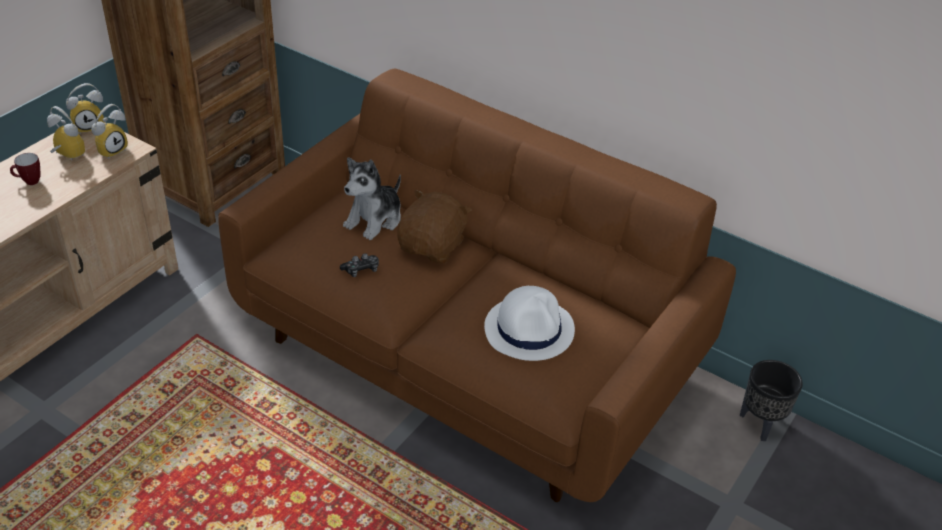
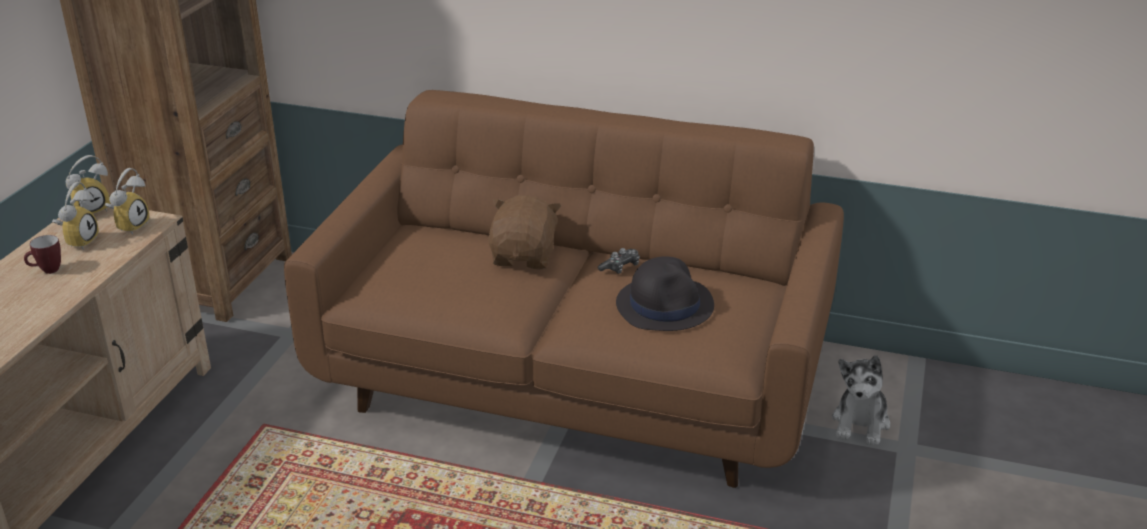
camera: 15 degrees left, 10 degrees down
(66, 157) = (79, 241): alarm clock -> alarm clock turned 90 degrees clockwise
(361, 270) = (460, 290): game controller -> game controller (620, 267)
(374, 220) = (450, 245): plush toy -> plush toy (861, 423)
(529, 329) = (665, 305): white hat -> black hat
(761, 424) = (898, 373): black planter -> none

